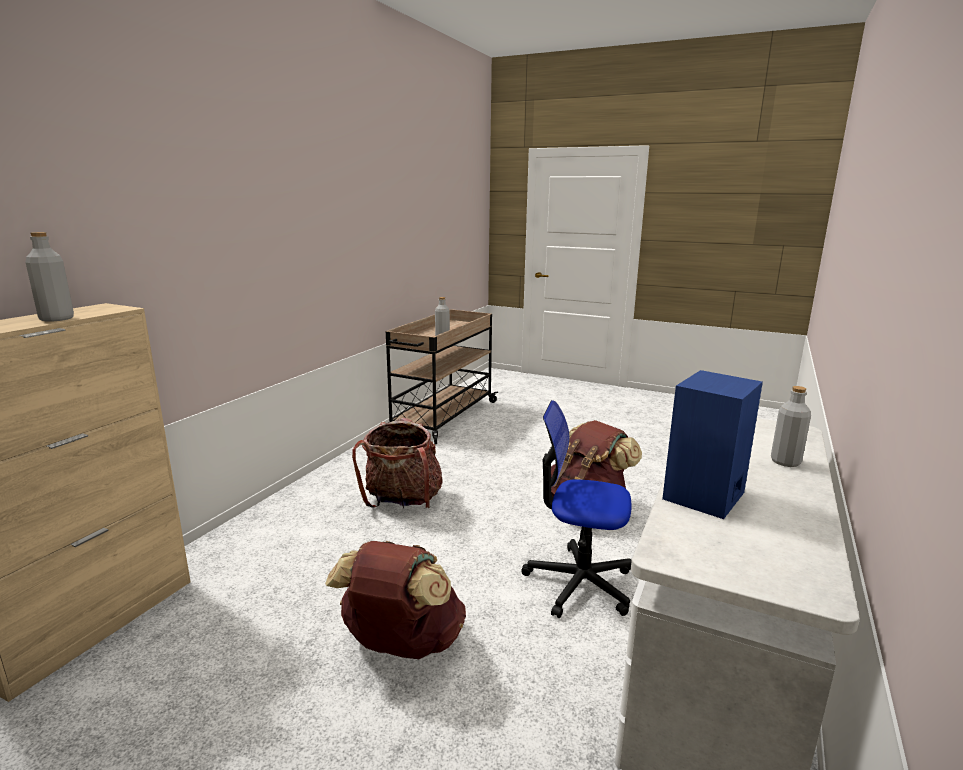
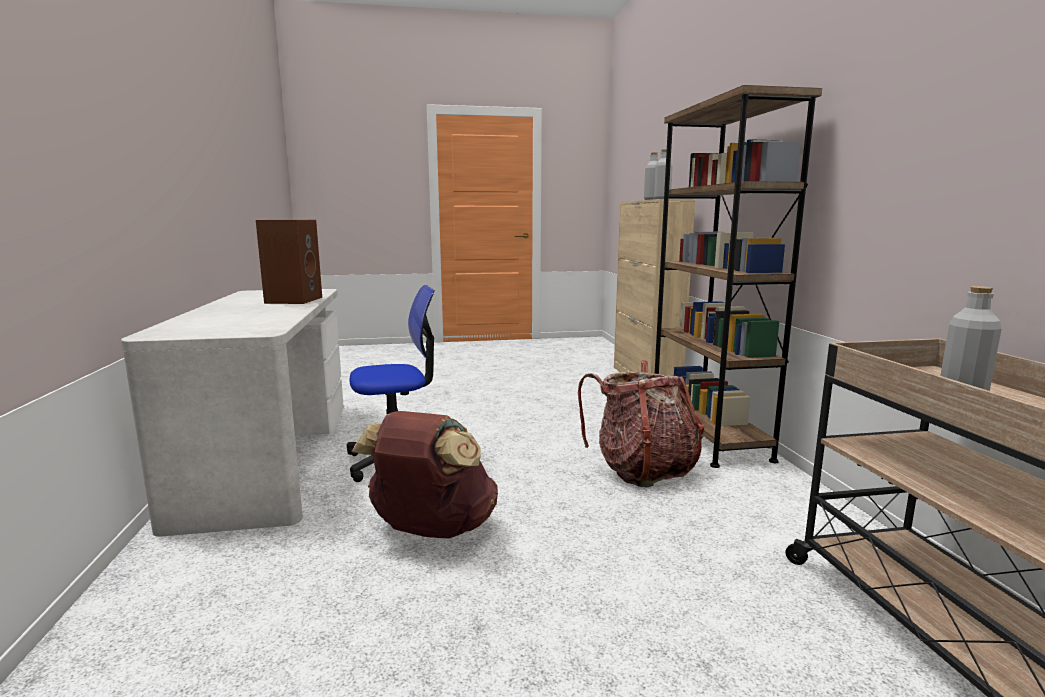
camera: 145 degrees right, 5 degrees down
(294, 508) = (707, 435): none -> brown bookcase
(401, 645) = (488, 409): brown backpack -> none
(704, 497) = (293, 300): blue speaker -> brown speaker
(785, 462) = (210, 315): grey bottle -> grey bottle (662, 199)

